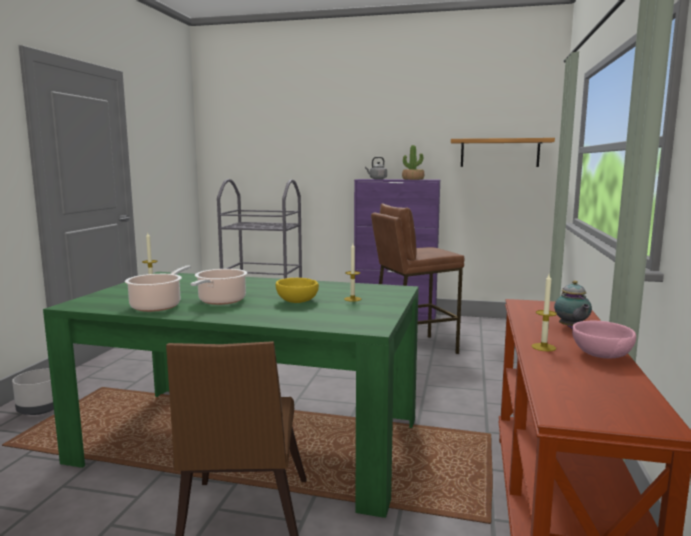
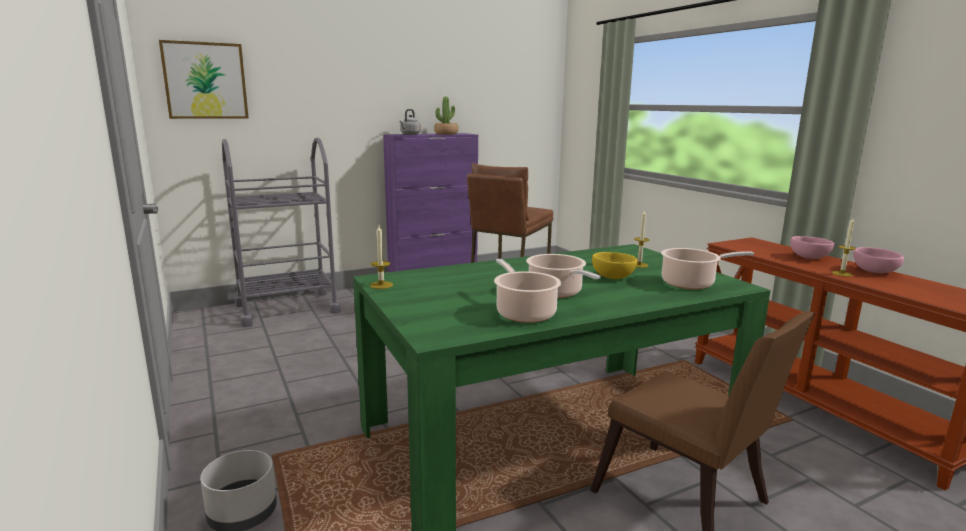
camera: 40 degrees left, 5 degrees up
(233, 138) = (205, 81): none -> picture
(337, 317) = (691, 283): none -> cooking pot
(499, 153) = (515, 105): shelf -> none
(571, 328) = (808, 257): teapot -> pink bowl

